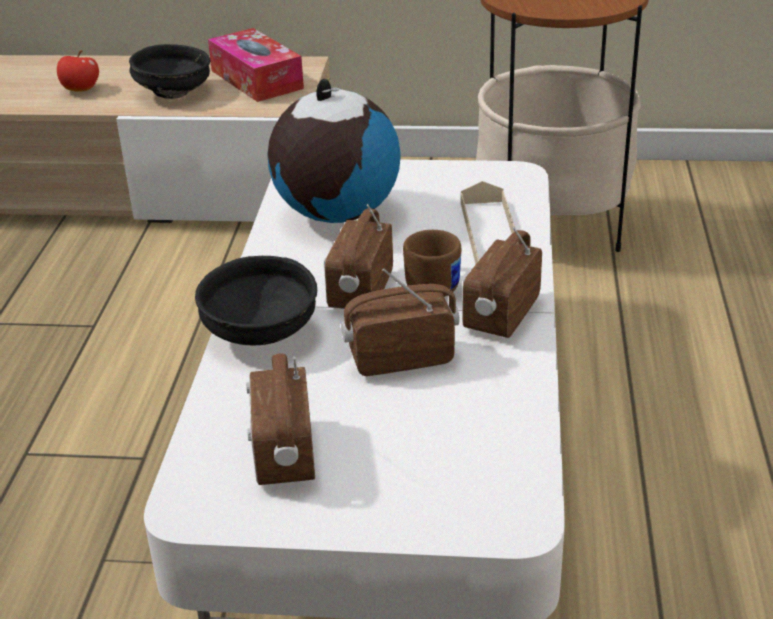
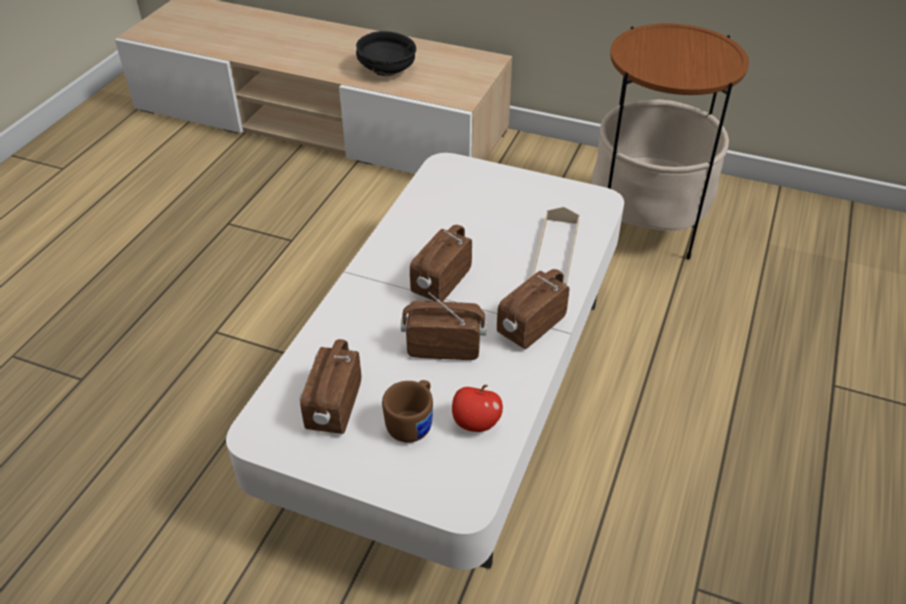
camera: 15 degrees right, 10 degrees up
(80, 90) = (324, 56): apple -> apple (475, 423)
(256, 79) = (450, 69): tissue box -> none
(260, 334) = (358, 303): black bowl -> none
(336, 214) = (452, 209): globe -> none
(435, 283) = (496, 287): brown mug -> brown mug (413, 422)

